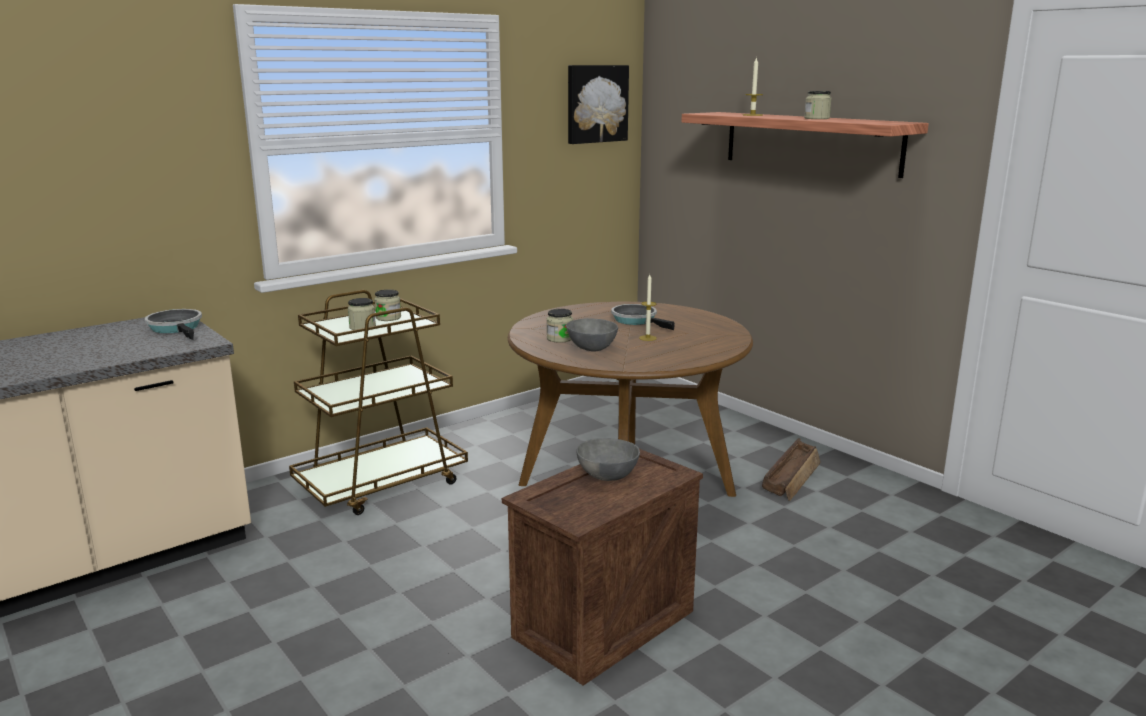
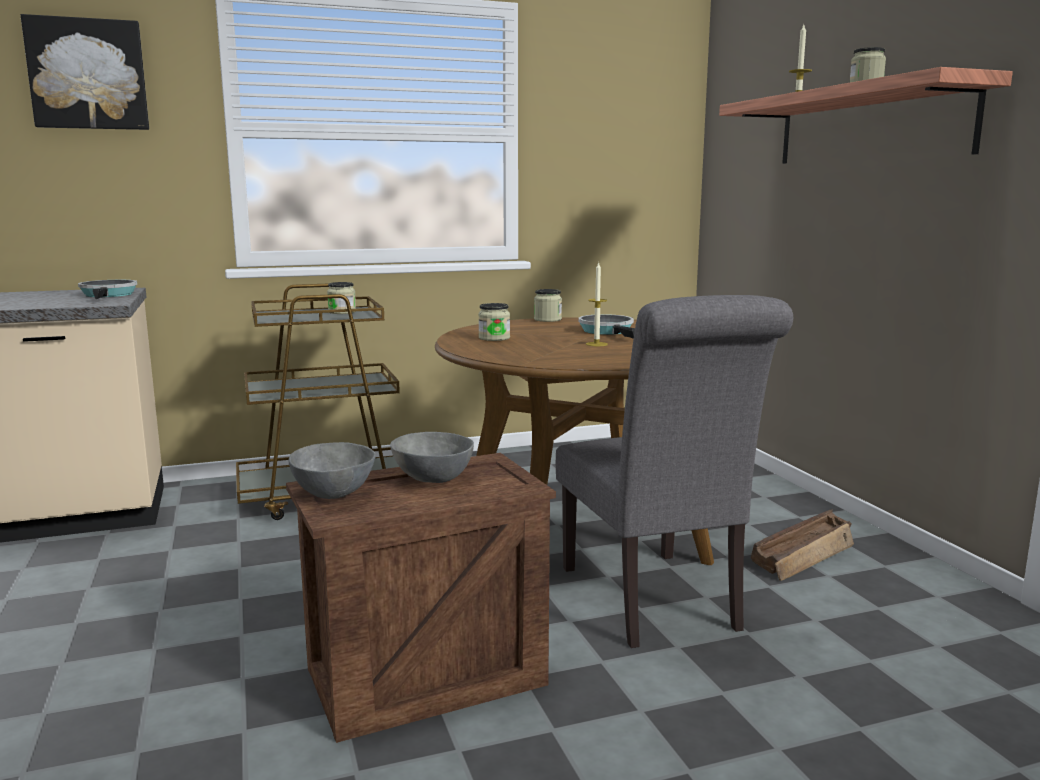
camera: 20 degrees right, 5 degrees down
(362, 327) = (304, 316): jar -> jar (547, 319)
(591, 348) = (516, 347): grey bowl -> grey bowl (334, 492)
(596, 104) = (641, 109): picture -> picture (88, 74)
(718, 534) = (654, 603): none -> grey chair

